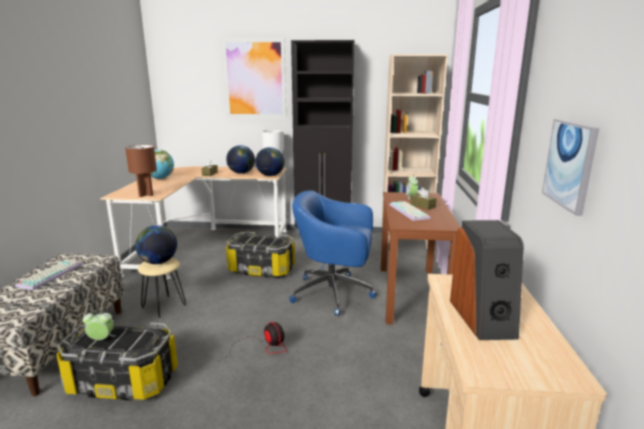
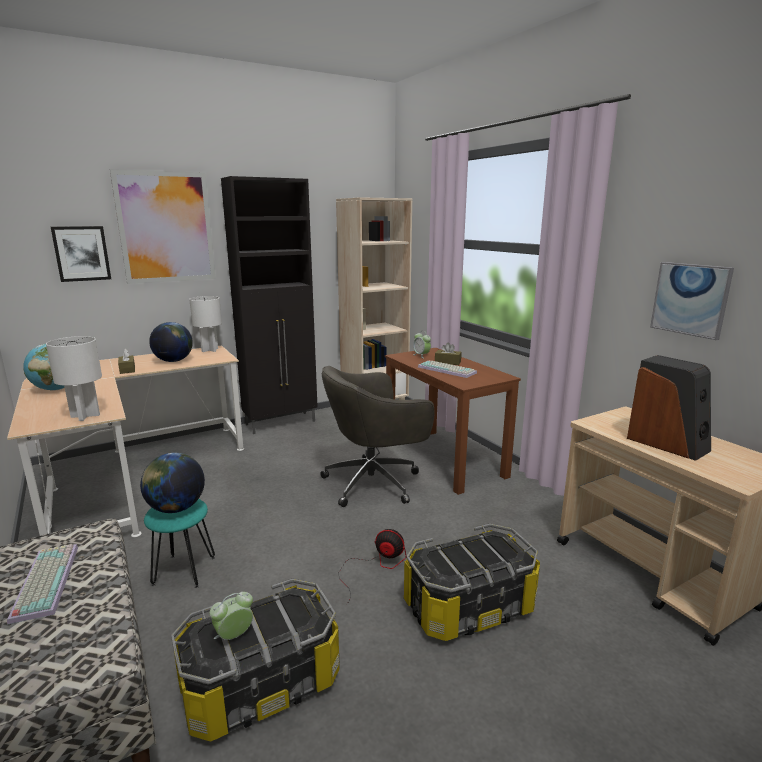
camera: 35 degrees left, 0 degrees up
(146, 195) = (85, 416): brown table lamp -> white table lamp
(163, 306) = (184, 571): beige stool -> turquoise stool
(203, 95) = (82, 253): none -> picture
(261, 270) = (258, 482): storage box -> storage box (469, 607)
(270, 175) = (221, 358): globe -> none
(334, 293) = (374, 482): blue office chair -> grey office chair

